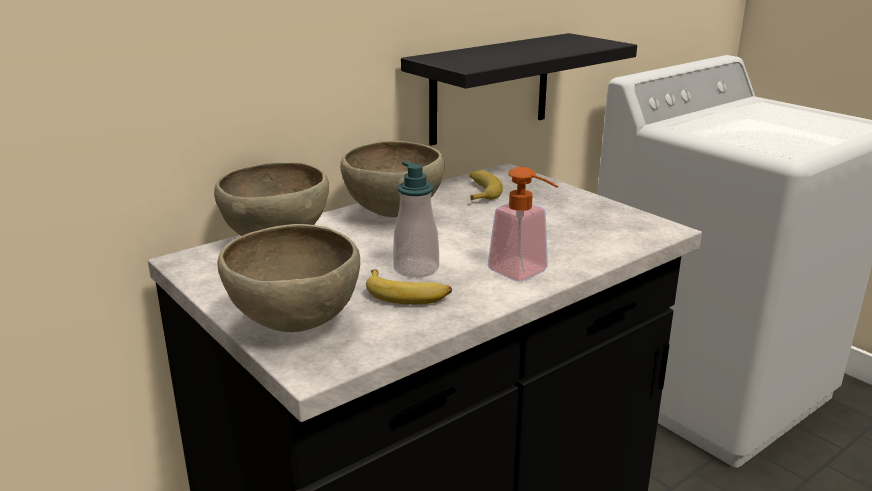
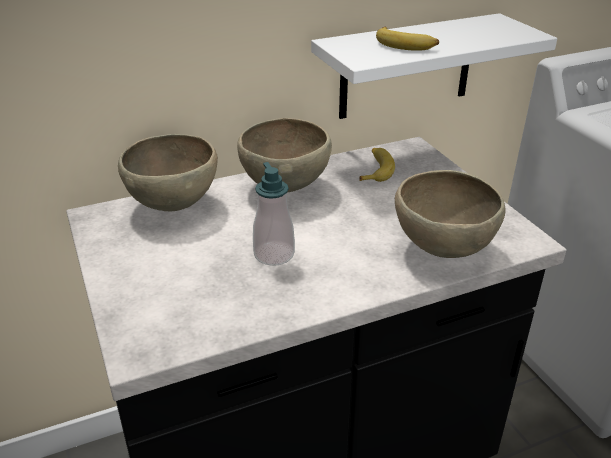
camera: 15 degrees right, 10 degrees up
(294, 326) = (143, 303): brown bowl -> brown bowl (442, 250)
(407, 295) = (252, 284): banana -> banana (405, 45)
(490, 88) = (406, 67): black shelf -> white shelf
(525, 274) = (367, 276): soap dispenser -> none

